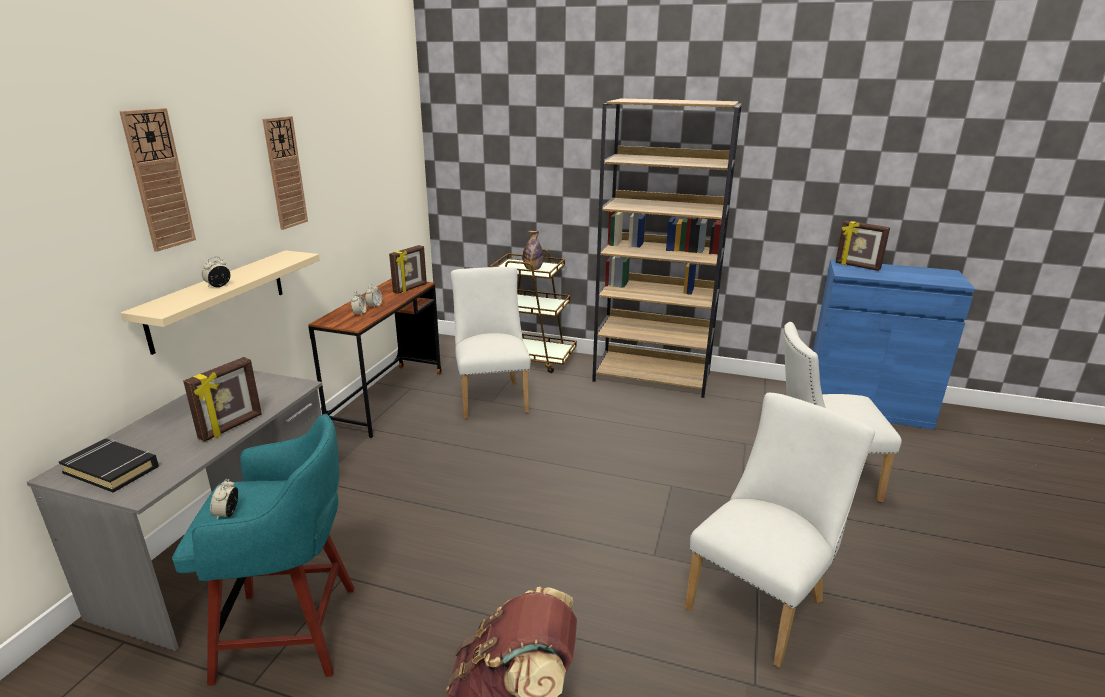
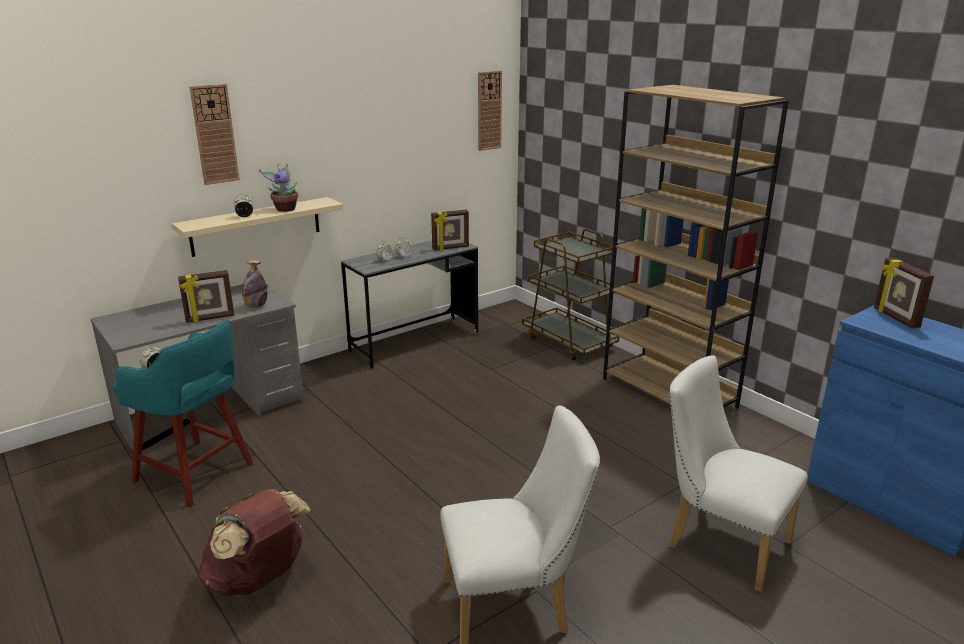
camera: 35 degrees right, 0 degrees up
(112, 469) = (129, 324): black book -> none
(258, 270) = (285, 209): none -> potted plant
(285, 173) = (335, 134): wall clock -> wall clock (489, 111)
(387, 398) = (415, 342): brown desk -> grey desk
(492, 396) = (496, 365): white chair -> none
(533, 269) = (575, 251): bottle -> bottle (256, 306)

